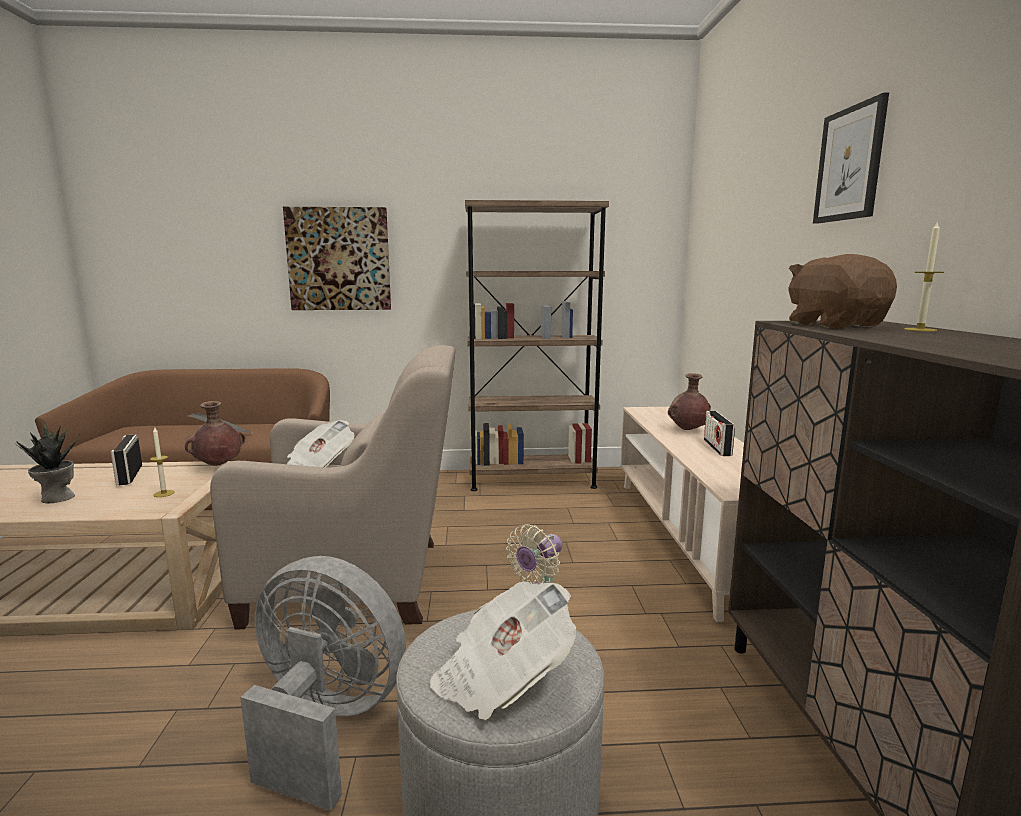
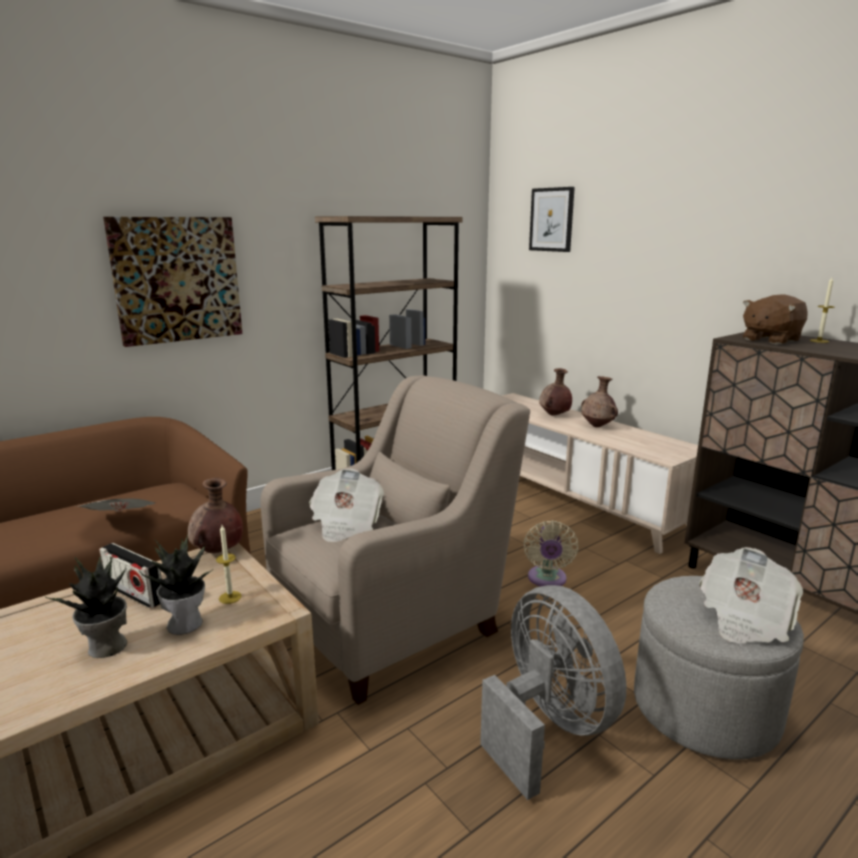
camera: 35 degrees left, 5 degrees up
(112, 500) = (186, 623): none -> potted plant
(326, 723) = (548, 727): grey fan -> grey fan turned 75 degrees clockwise
(717, 447) = (598, 426): radio -> brown vase
(834, 325) = (770, 340): brown plush toy -> brown plush toy turned 75 degrees counterclockwise
(849, 164) = (711, 217): picture -> picture (551, 219)

